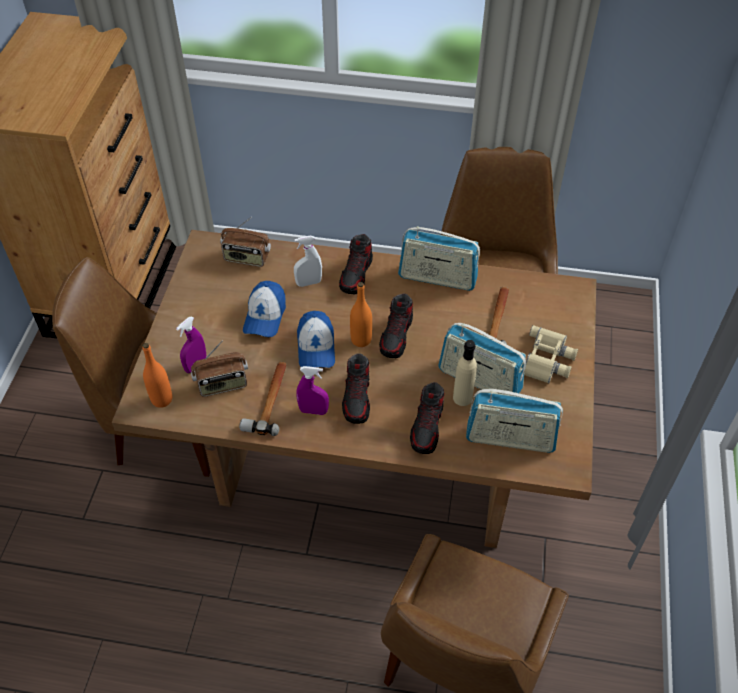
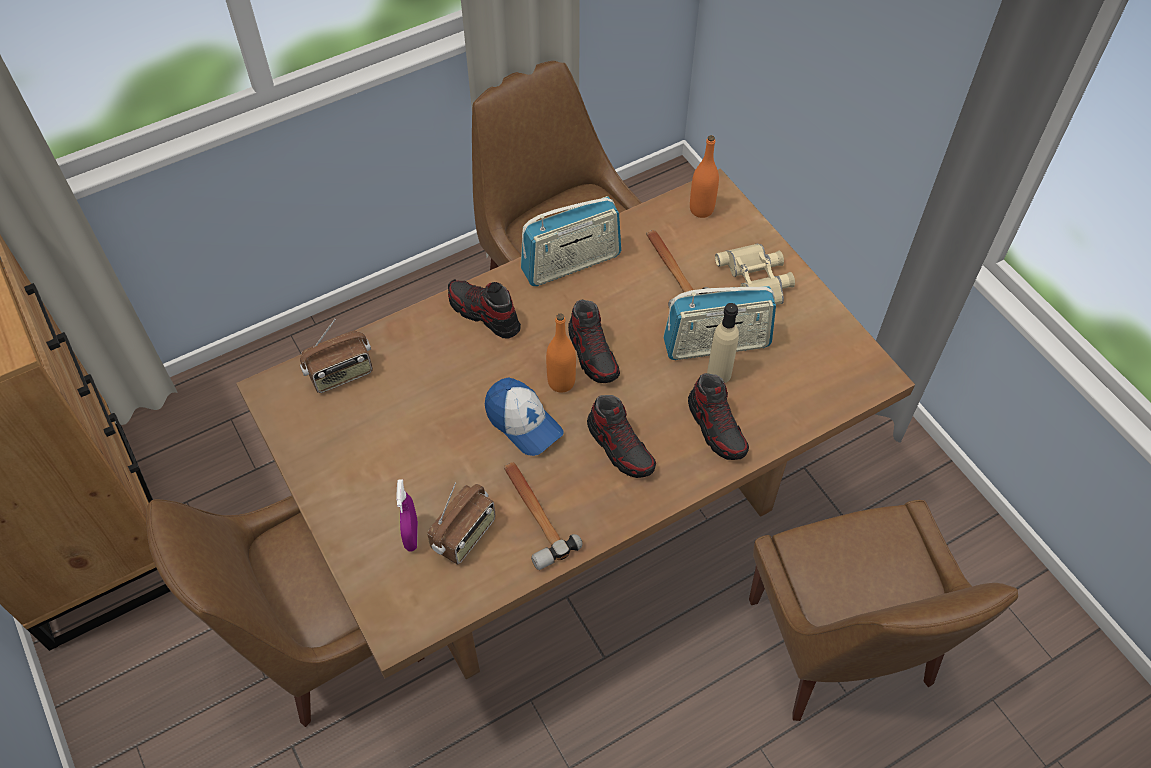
camera: 40 degrees left, 5 degrees up
(162, 399) = (413, 602): orange bottle -> orange bottle (701, 209)
(265, 316) = (432, 426): cap -> none
(308, 283) = (441, 356): white spray bottle -> none
(313, 411) = (590, 492): purple spray bottle -> none
(356, 275) = (484, 314): shoe -> shoe turned 150 degrees clockwise
(510, 439) = (801, 383): radio -> none

